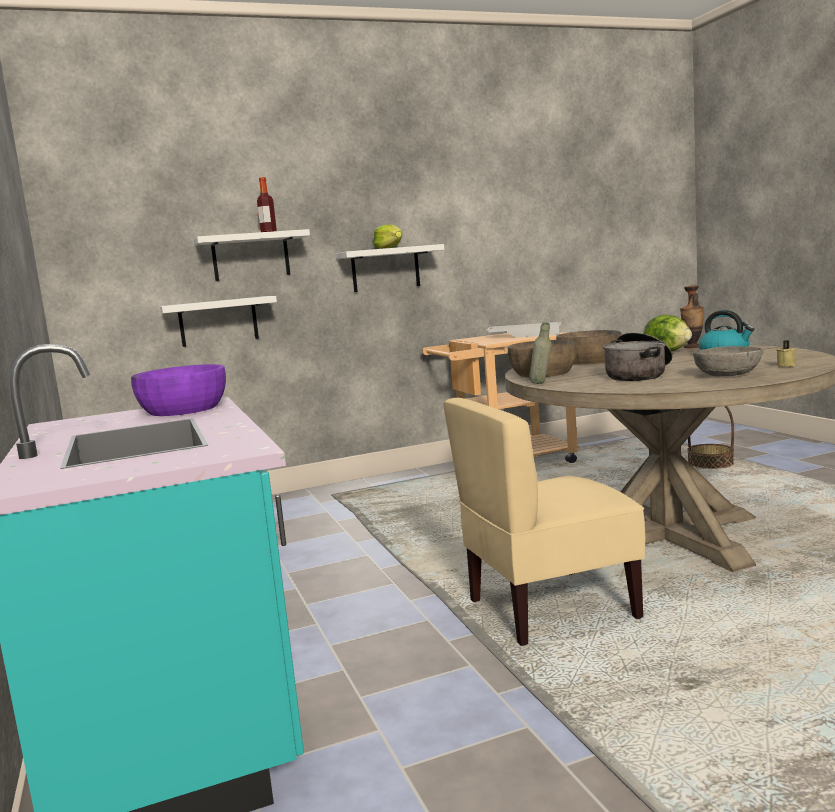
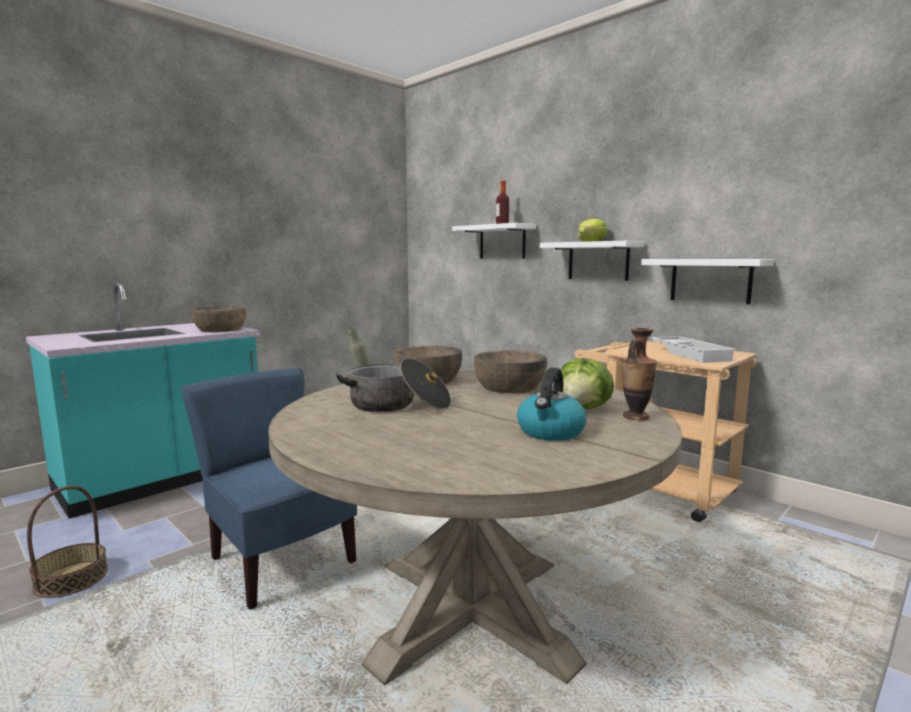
camera: 65 degrees right, 0 degrees up
(183, 409) = (220, 329): purple bowl -> brown bowl
(218, 321) = (479, 288): white shelf -> white shelf (710, 280)
(550, 608) = (280, 562): beige chair -> blue chair
(710, 463) = (817, 631): basket -> basket (71, 578)
(727, 375) = (367, 435): grey bowl -> none
(787, 365) = (432, 461): beige candle -> none

